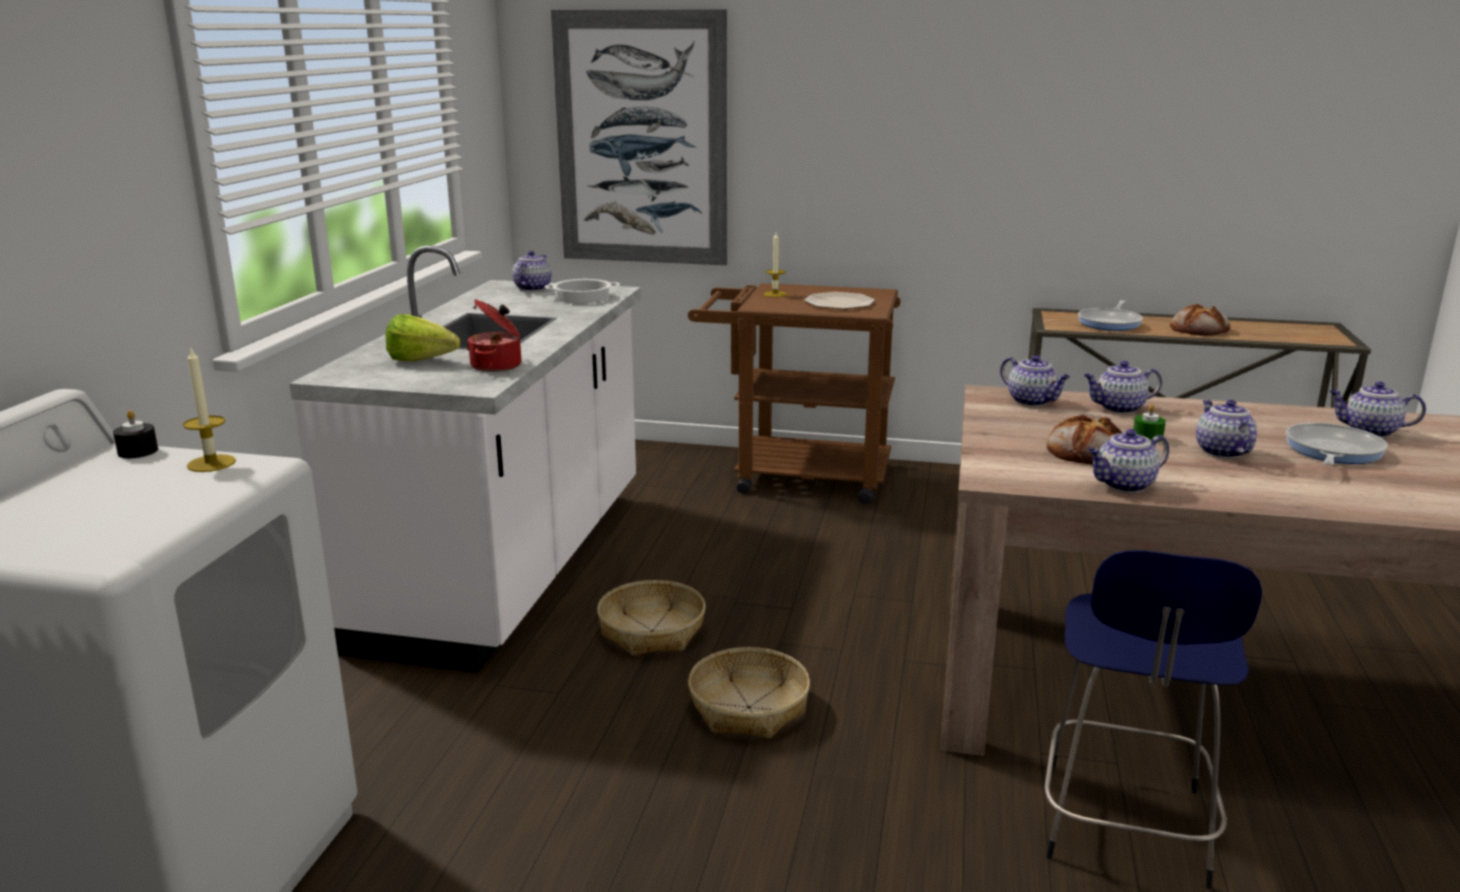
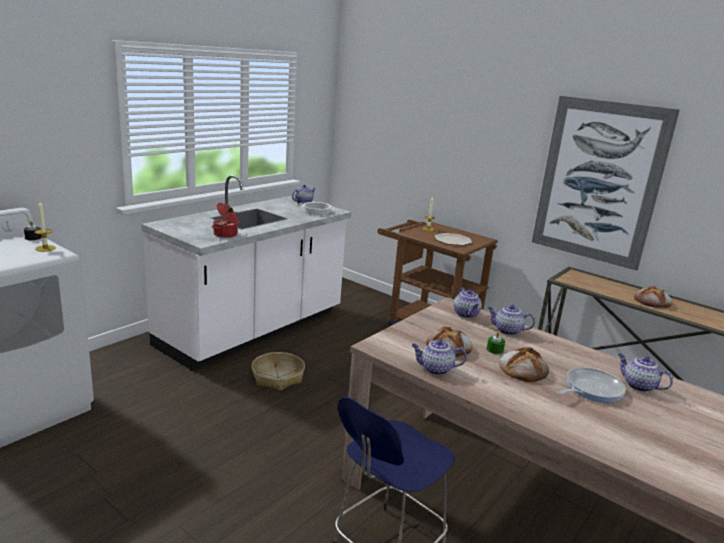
camera: 25 degrees right, 0 degrees up
(426, 362) = (203, 226): lettuce -> none
(641, 140) = (389, 139): picture -> picture (598, 182)
(749, 707) = (280, 425): basket -> none
(1110, 323) = (600, 285): frying pan -> none
(1221, 451) = (523, 369): teapot -> bread

